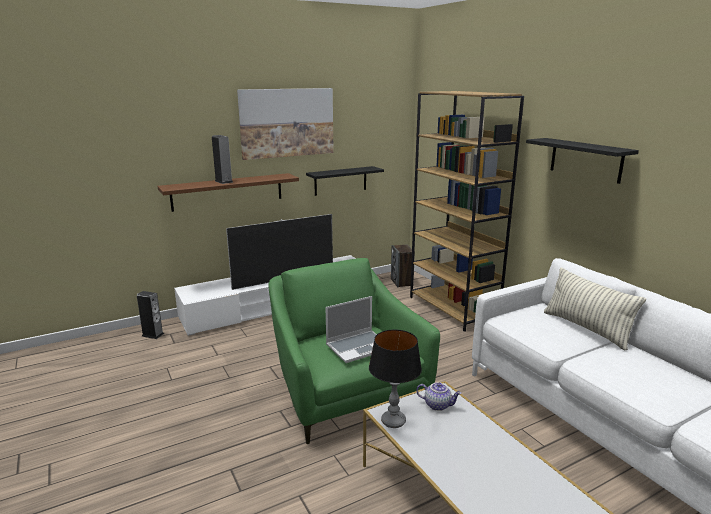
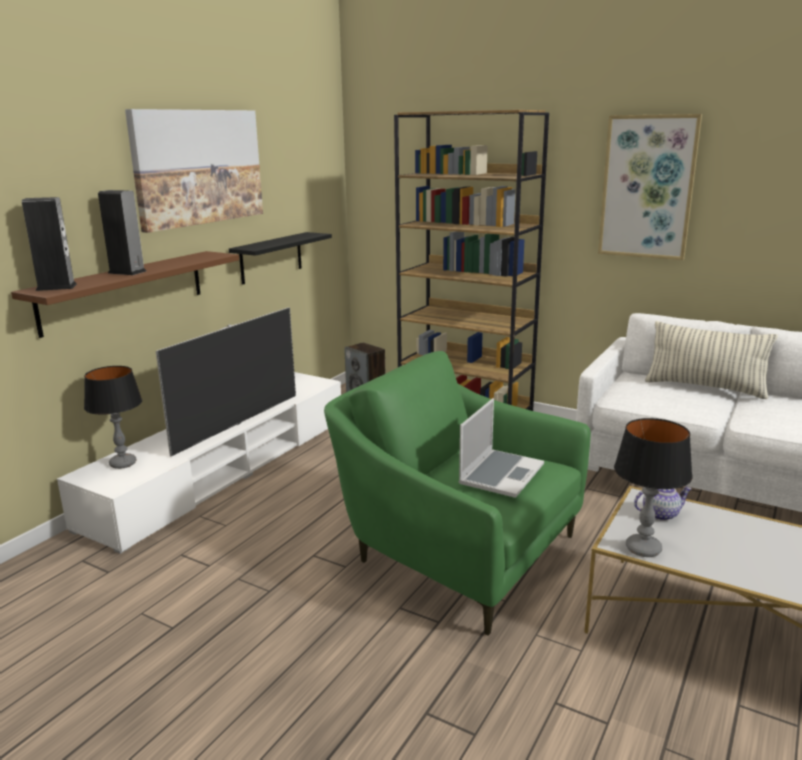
camera: 30 degrees left, 0 degrees up
(152, 335) = (49, 572): speaker -> speaker (56, 287)
(208, 287) = (123, 463): none -> table lamp
(585, 160) = (647, 187): black shelf -> picture

